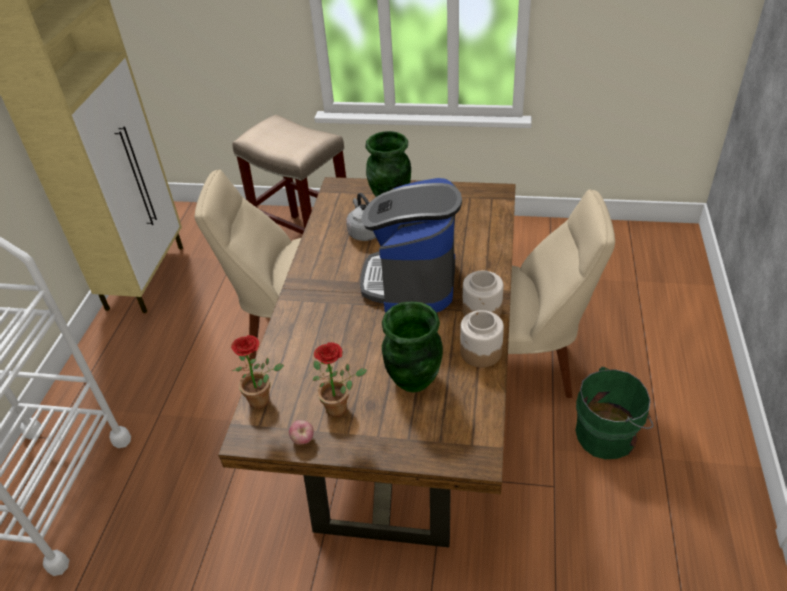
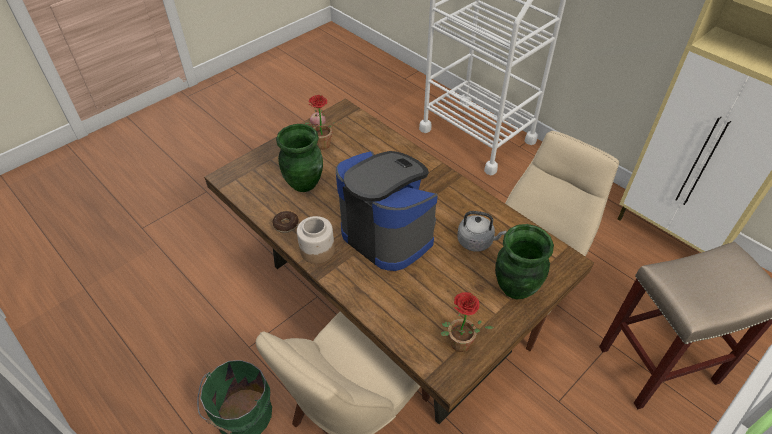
camera: 125 degrees right, 5 degrees up
(264, 399) = (362, 124): potted plant -> potted plant (458, 347)
(480, 352) = (286, 225): jar -> donut

